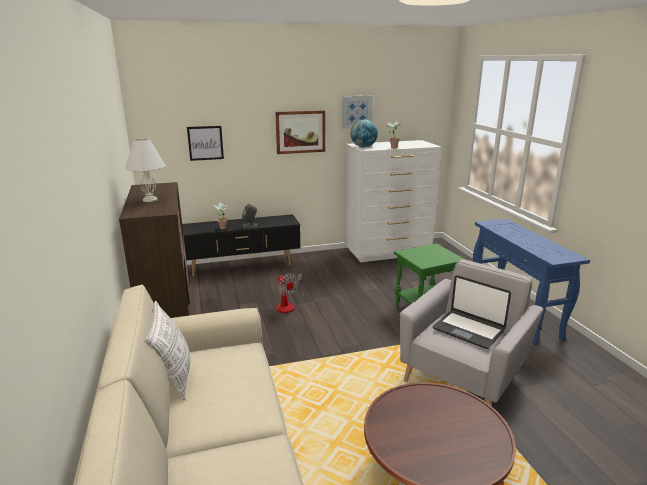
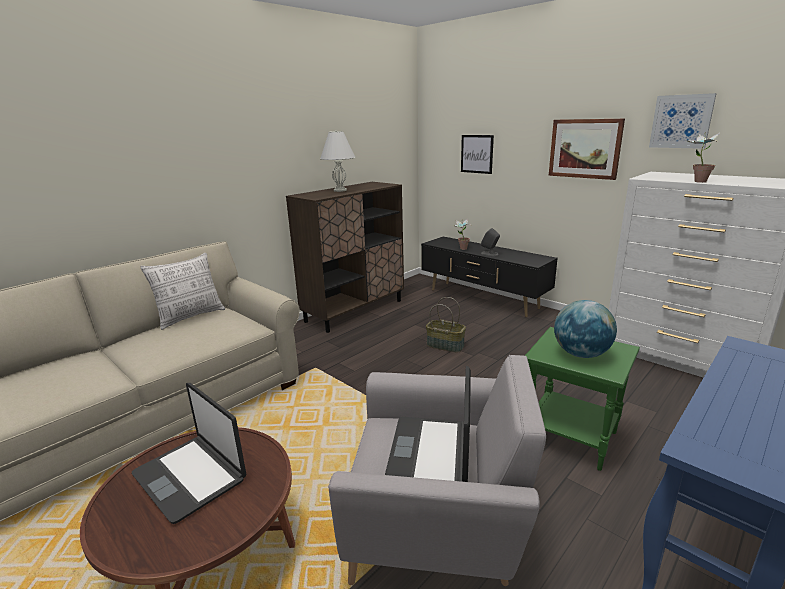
camera: 60 degrees right, 0 degrees up
(288, 305) = (446, 345): fan -> basket
(363, 147) = (655, 176): globe -> globe (581, 354)
(422, 429) = (191, 476): none -> laptop

